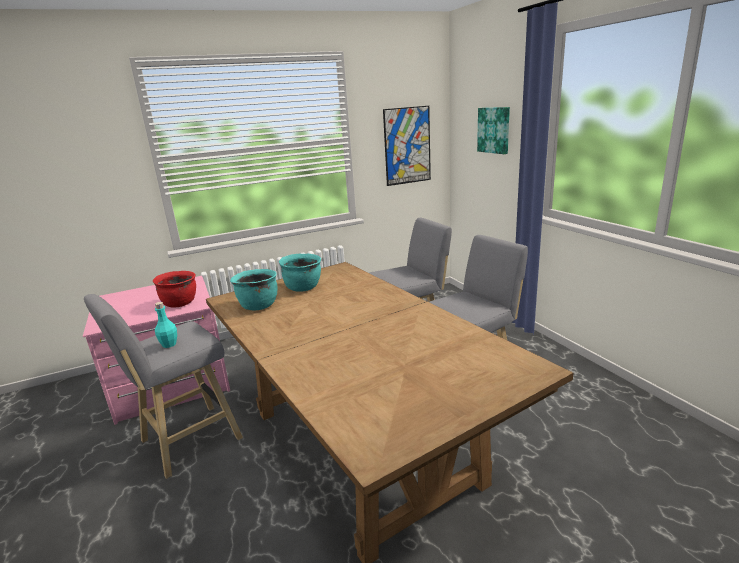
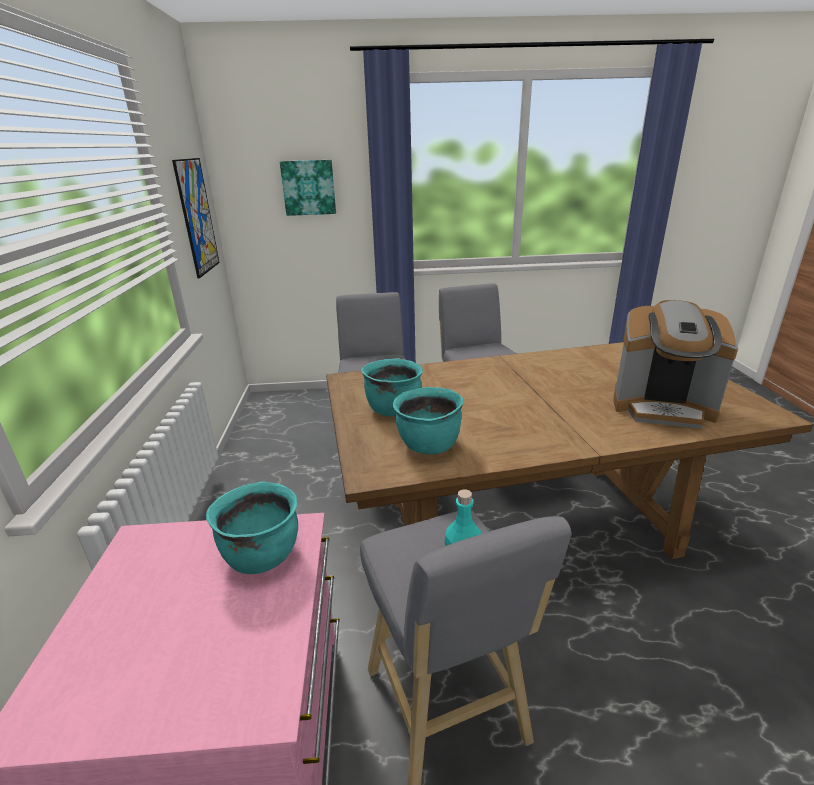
camera: 70 degrees left, 5 degrees up
(180, 303) = (262, 555): red cooking pot -> turquoise cooking pot
(356, 383) = (662, 407): none -> coffee machine

